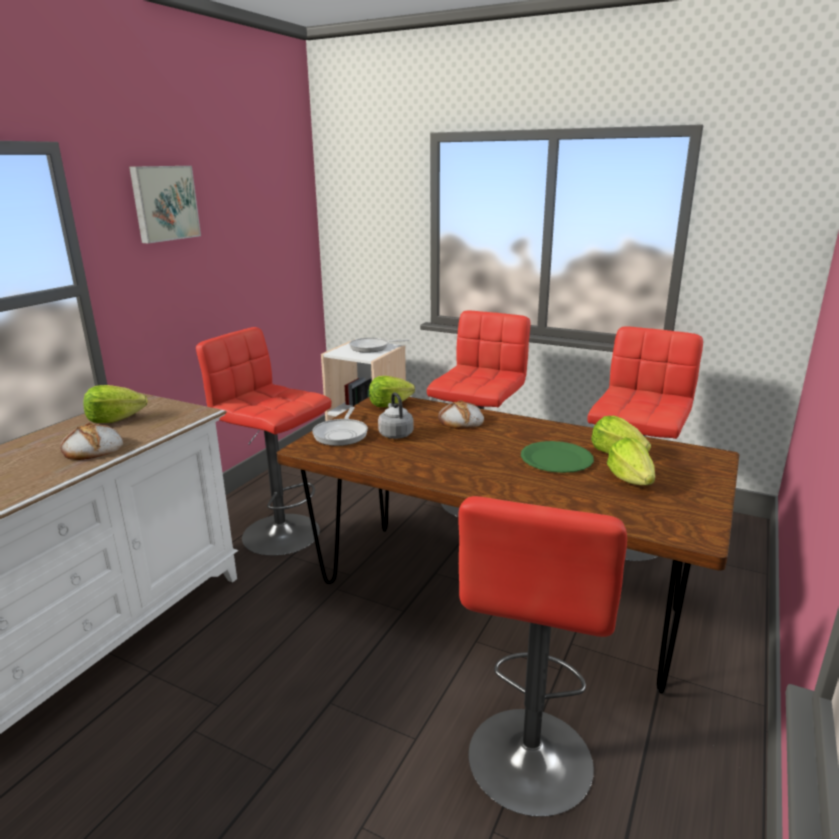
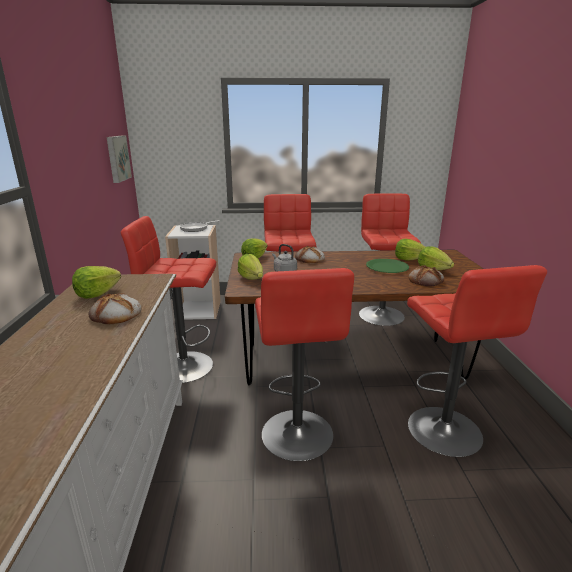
camera: 30 degrees left, 0 degrees up
(164, 203) = (61, 119): picture -> picture (117, 158)
(319, 672) = (296, 435): none -> red stool
(341, 434) = (251, 278): frying pan -> lettuce
(585, 496) = (426, 280): none -> bread

